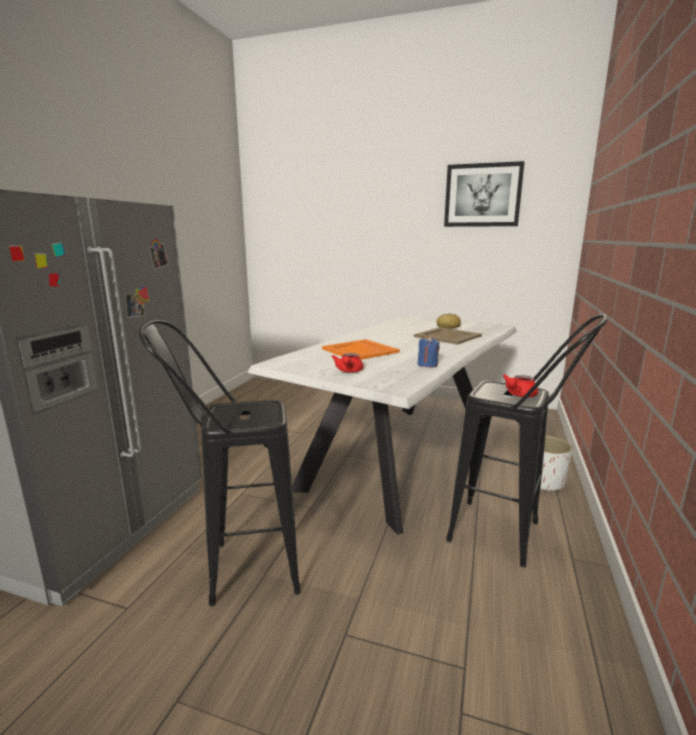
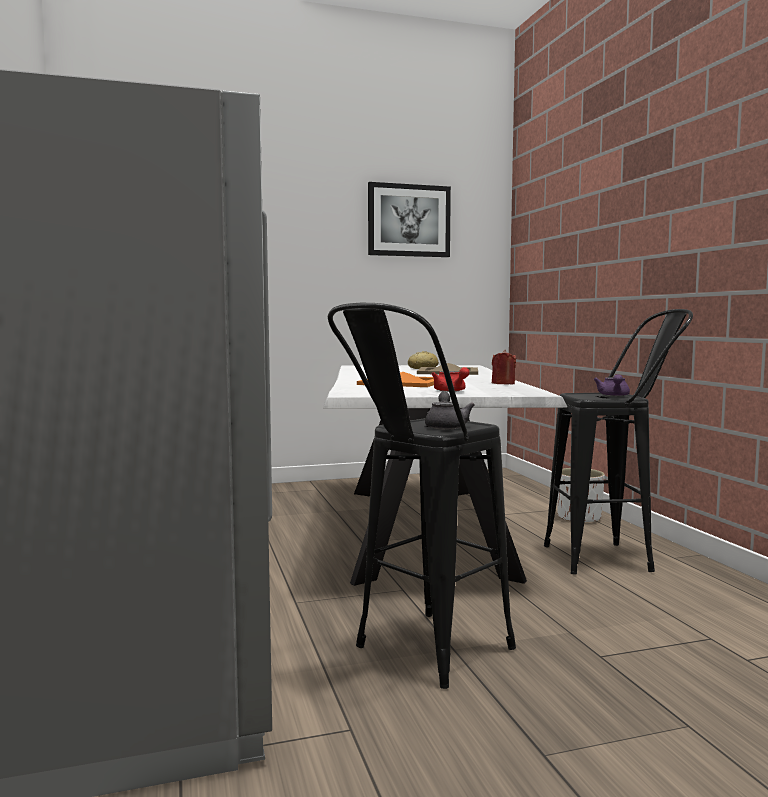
camera: 35 degrees left, 10 degrees down
(249, 416) = (446, 426): none -> grey teapot
(427, 364) = (503, 383): blue candle -> red candle
(518, 395) = (613, 396): red teapot -> purple teapot

